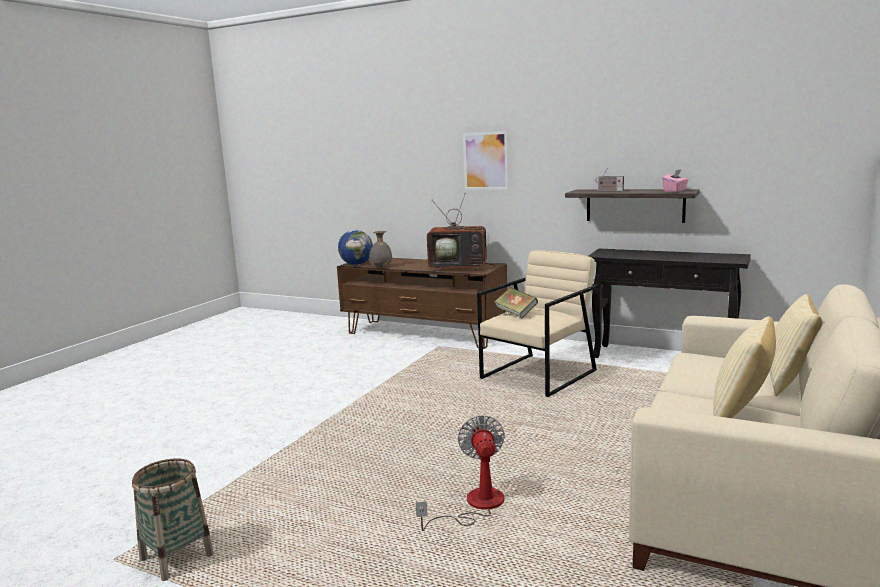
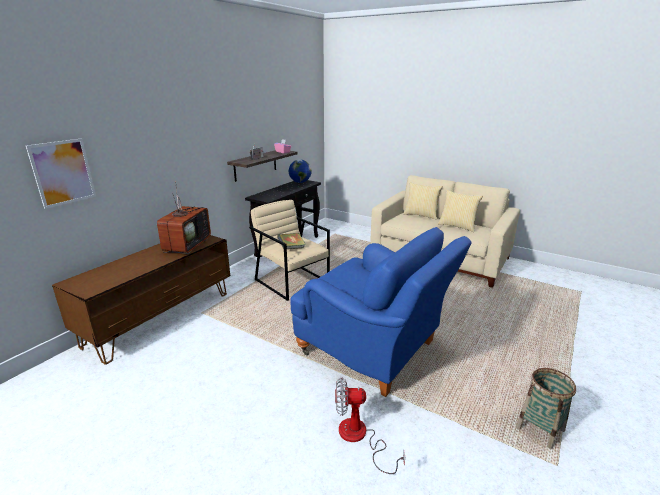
camera: 85 degrees left, 10 degrees up
(356, 264) = (95, 289): globe -> globe (300, 182)
(366, 438) = (374, 351): none -> blue armchair
(381, 267) = (133, 276): grey vase -> none
(475, 506) = (455, 316): fan -> fan (359, 437)
(485, 161) = (165, 151): picture -> picture (63, 172)

